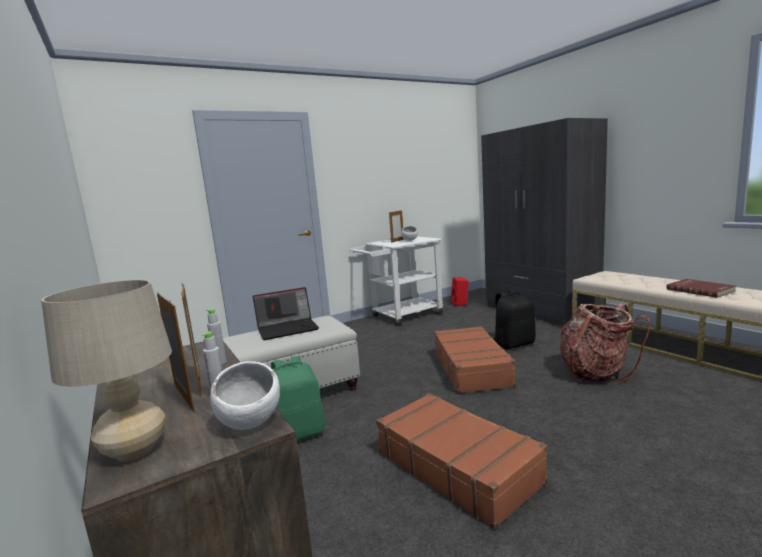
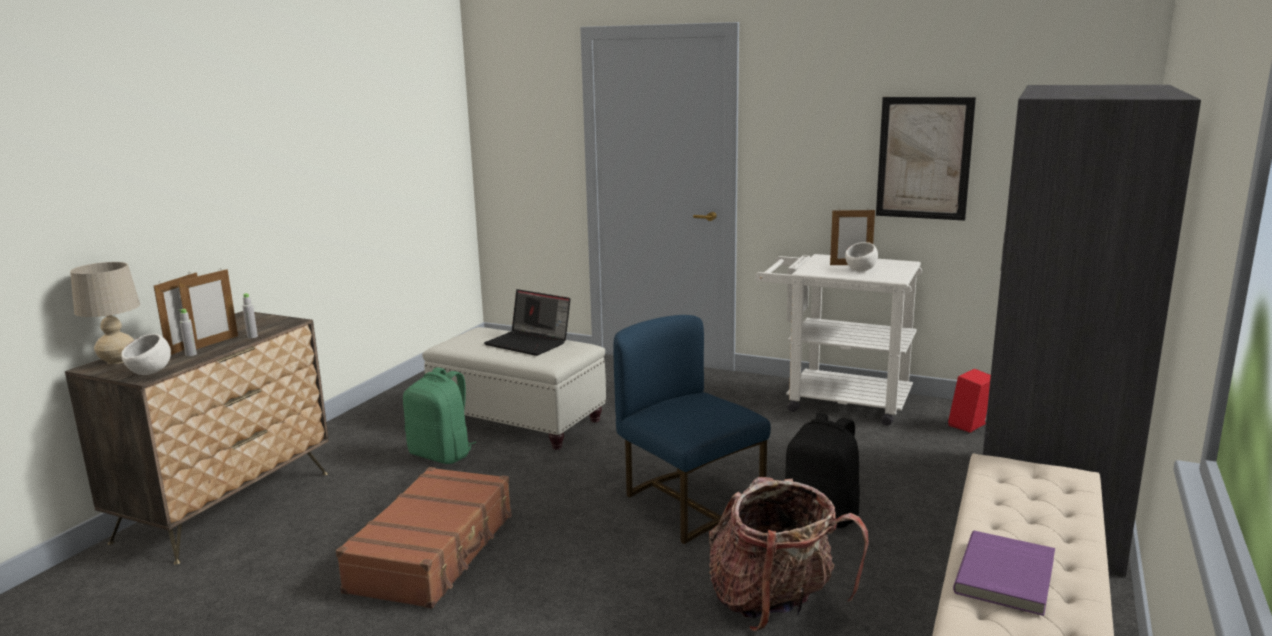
camera: 55 degrees right, 5 degrees up
(406, 184) = (924, 158): none -> picture
(472, 368) = (688, 503): brown suitcase -> blue chair
(700, 290) = (1007, 576): red book -> purple book

